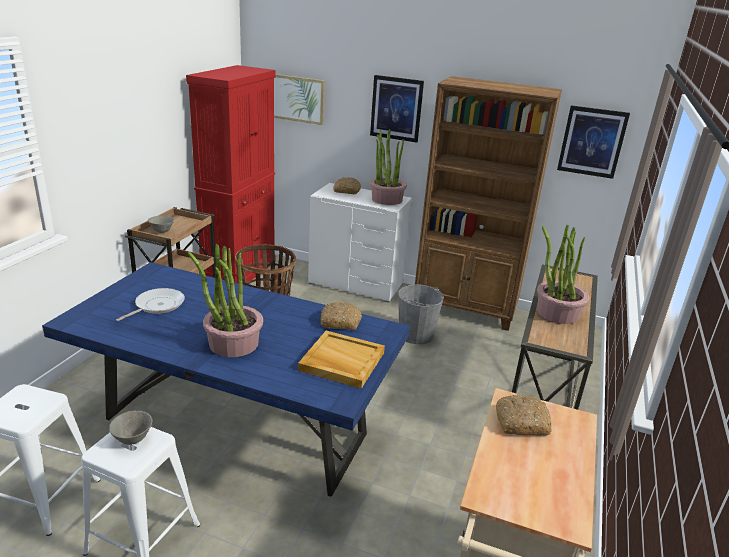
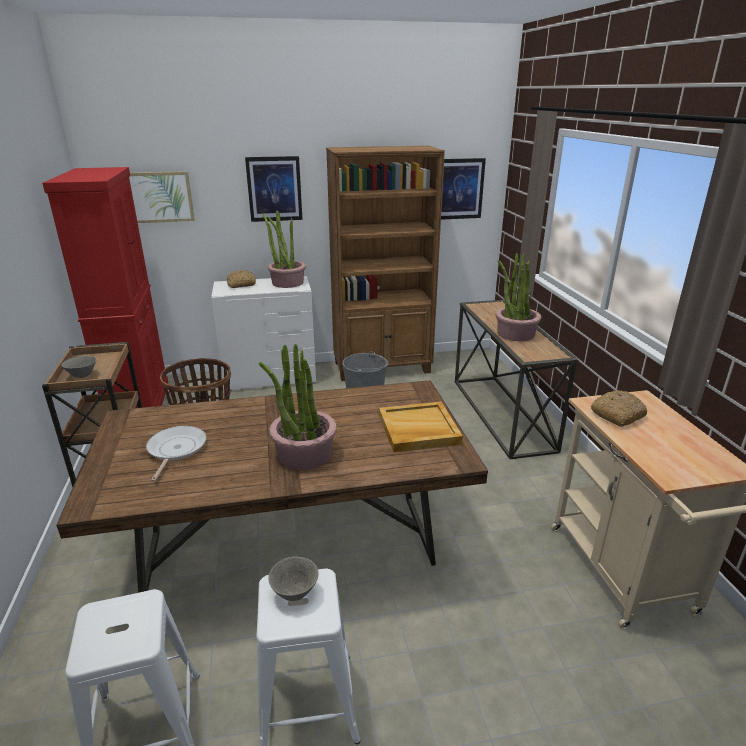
camera: 30 degrees left, 0 degrees up
(235, 427) = (289, 550): blue dining table -> brown dining table
(341, 322) = (374, 398): bread -> none

